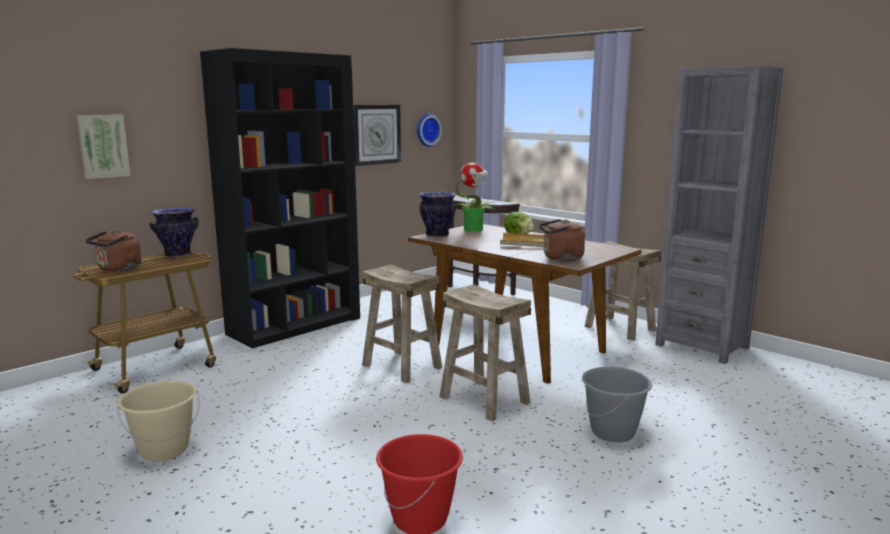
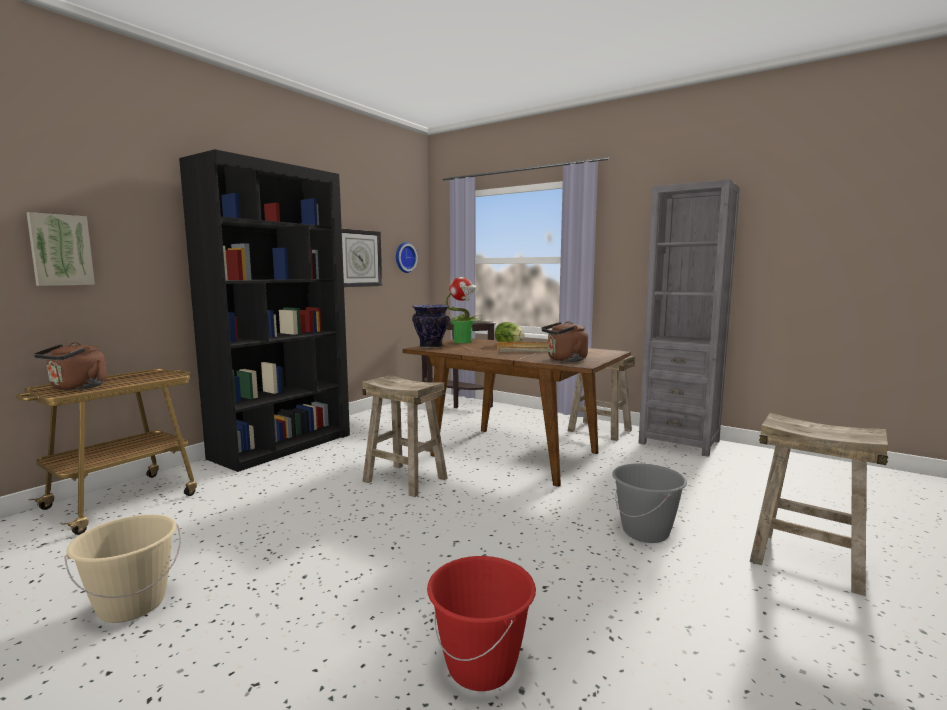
camera: 10 degrees left, 5 degrees down
(177, 254) = (151, 372): vase -> none
(483, 400) = (501, 508): beige stool -> beige stool (806, 561)

